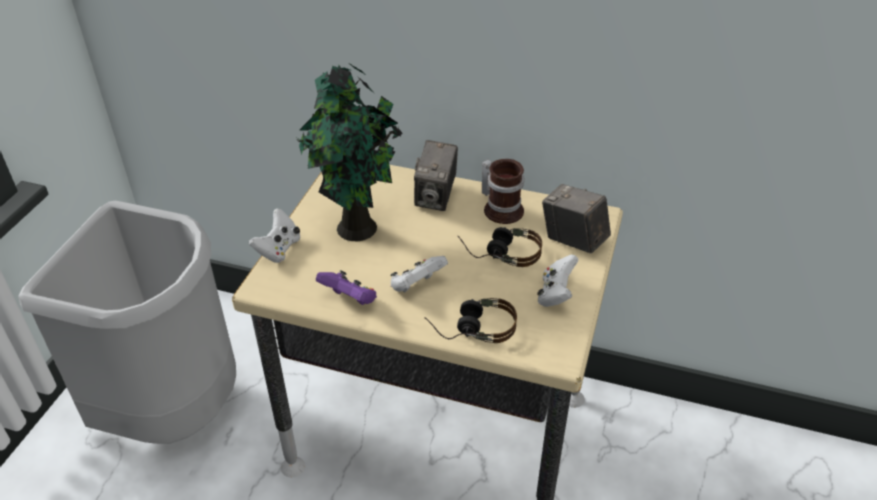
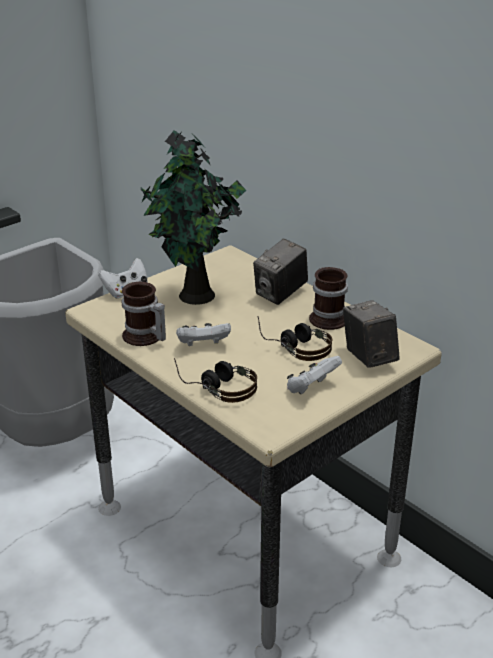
camera: 30 degrees right, 10 degrees down
(350, 300) = (144, 338): purple game controller -> mug

